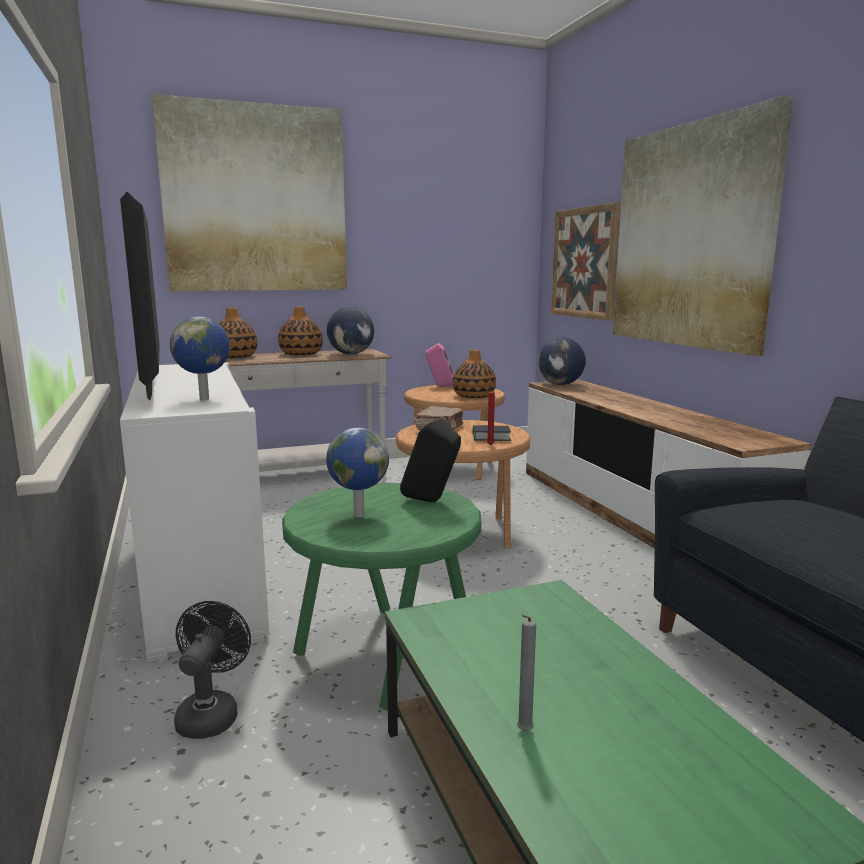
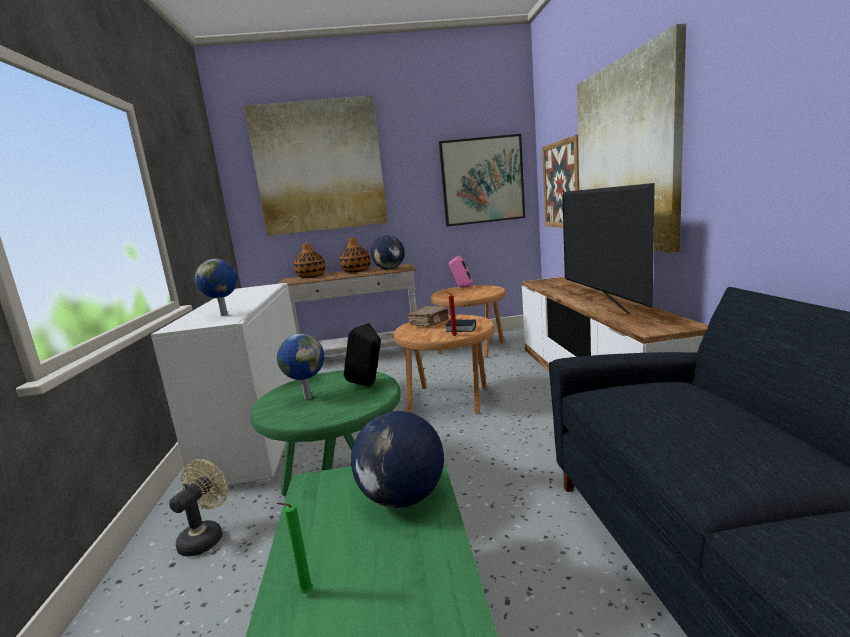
camera: 15 degrees right, 0 degrees up
(153, 386) = (211, 305): television -> television (603, 303)
(211, 713) = (206, 537): black fan -> beige fan
(473, 246) = (482, 180): none -> picture
(474, 396) = (479, 294): vase -> none
(523, 732) = (304, 594): grey candle -> green candle
(560, 384) = (544, 282): globe -> globe (403, 498)

